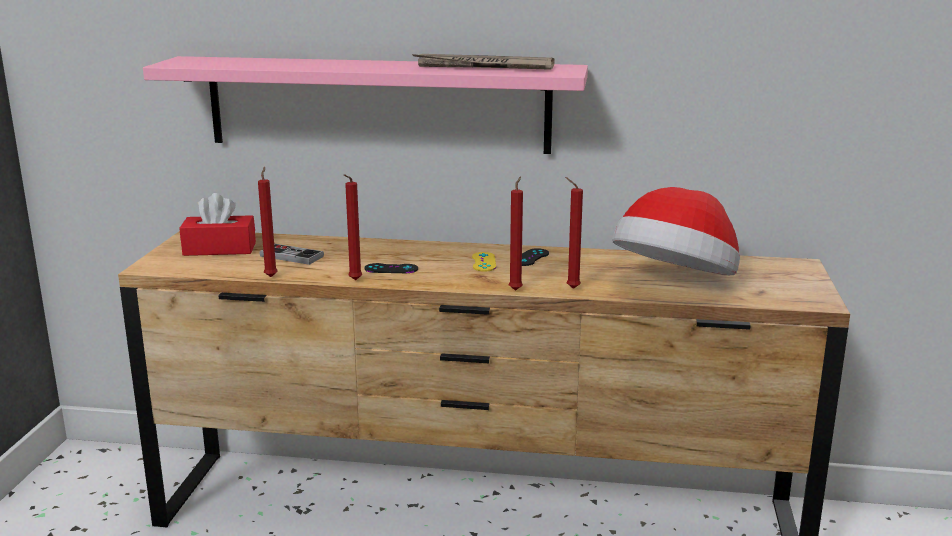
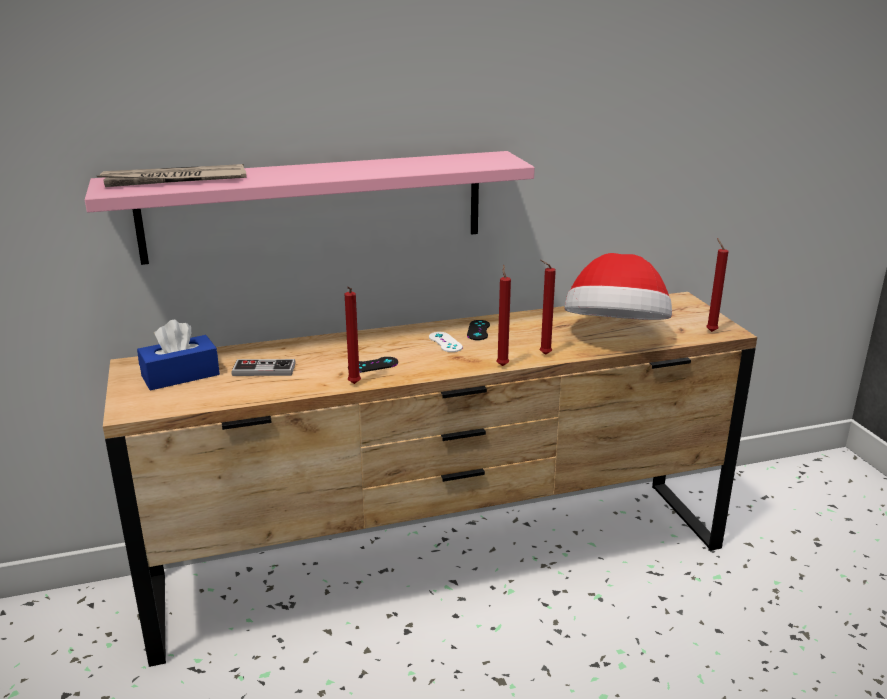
camera: 25 degrees left, 5 degrees up
(219, 249) = (180, 375): red tissue box -> blue tissue box
(271, 276) = (269, 395): red candle -> red candle (710, 331)
(483, 67) = (429, 163): newspaper -> newspaper (174, 180)
(484, 262) = (445, 342): yellow game controller -> white game controller

